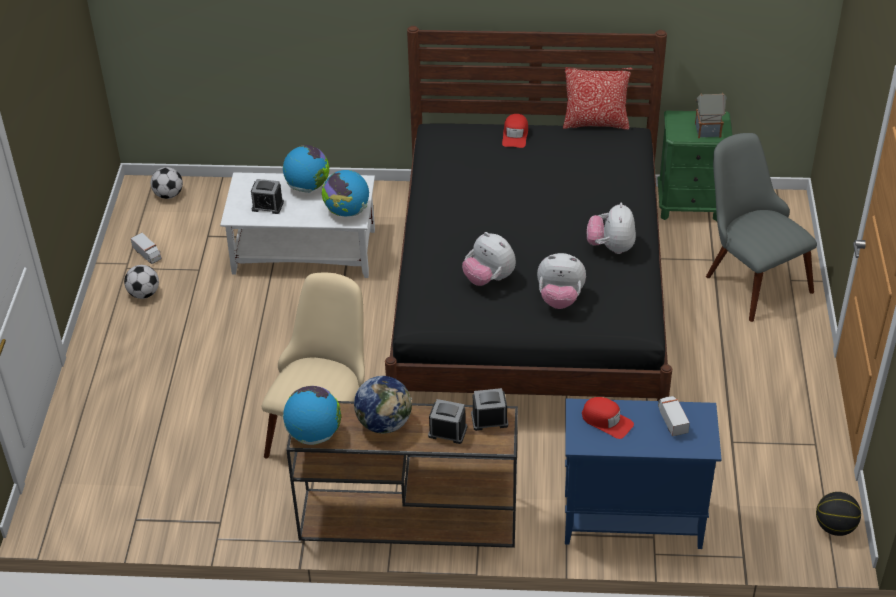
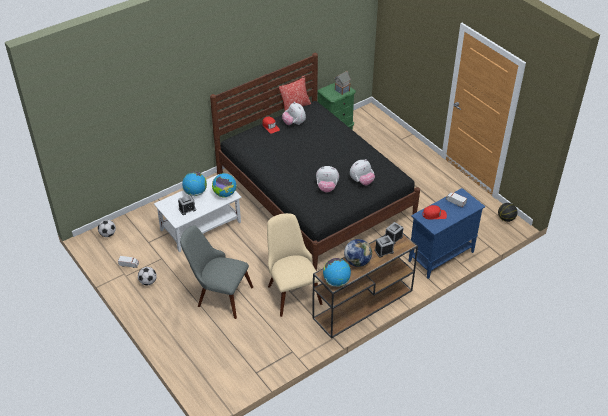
camera: 40 degrees left, 0 degrees up
(611, 247) = (357, 152): plush toy -> plush toy (294, 123)
(749, 276) = (386, 145): grey chair -> grey chair (218, 295)

